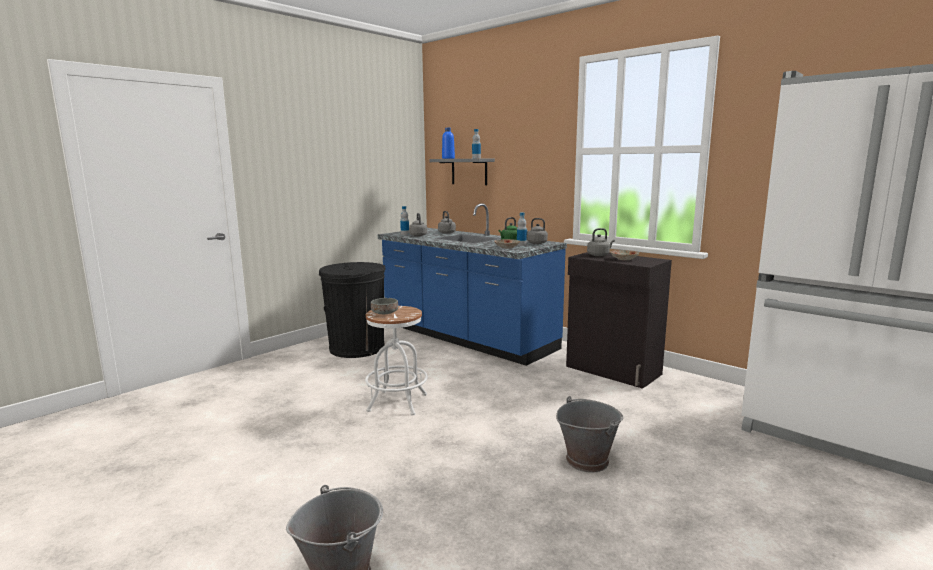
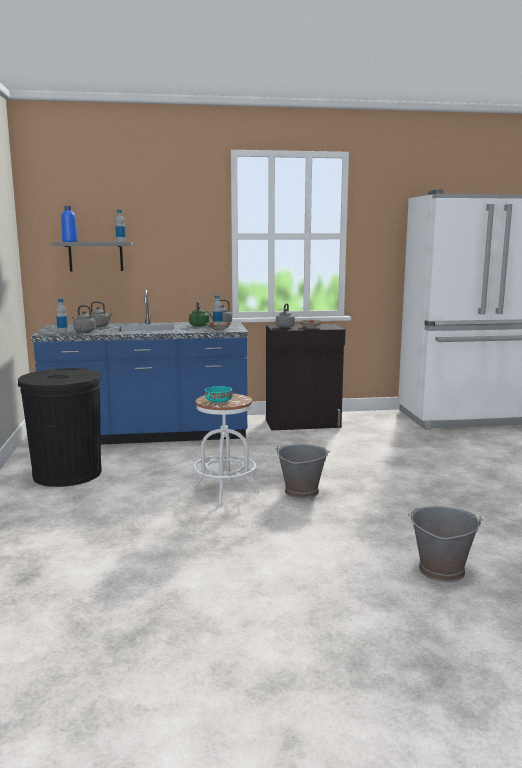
camera: 50 degrees left, 0 degrees up
(384, 313) = (218, 401): grey bowl -> turquoise bowl
(587, 460) = (403, 470): grey bucket -> grey bucket (301, 491)

